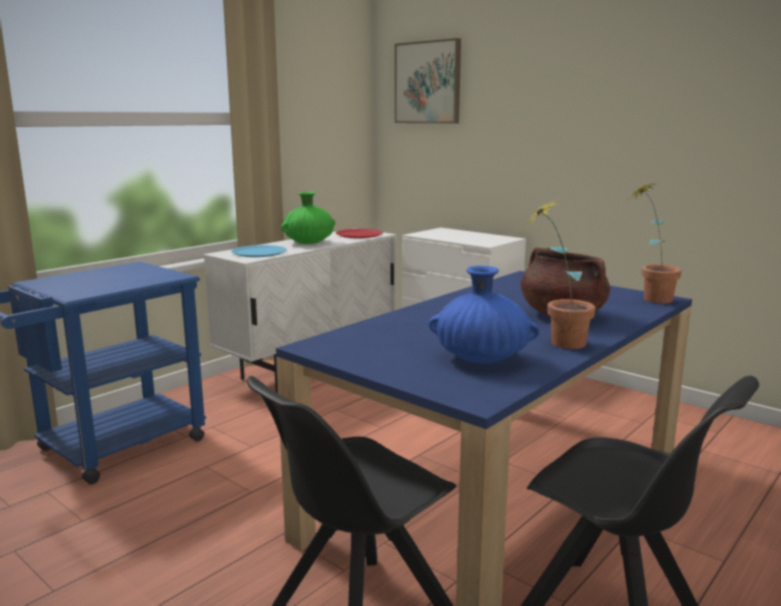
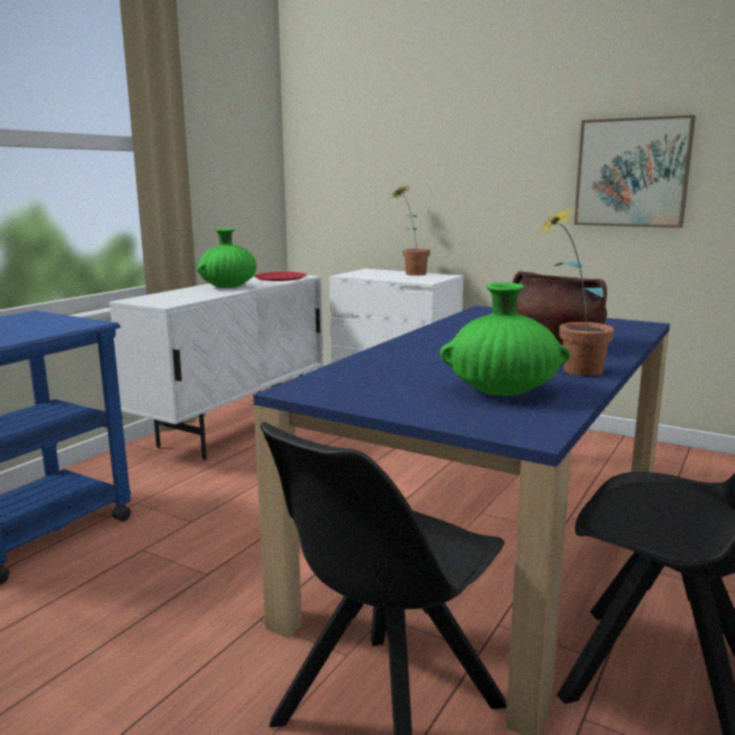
camera: 10 degrees left, 0 degrees up
(259, 252) = (176, 297): blue plate -> none
(428, 82) = (346, 110): picture -> picture (632, 173)
(481, 359) = (502, 391): blue vase -> green vase
(650, 298) = (628, 324): potted plant -> potted plant (410, 273)

